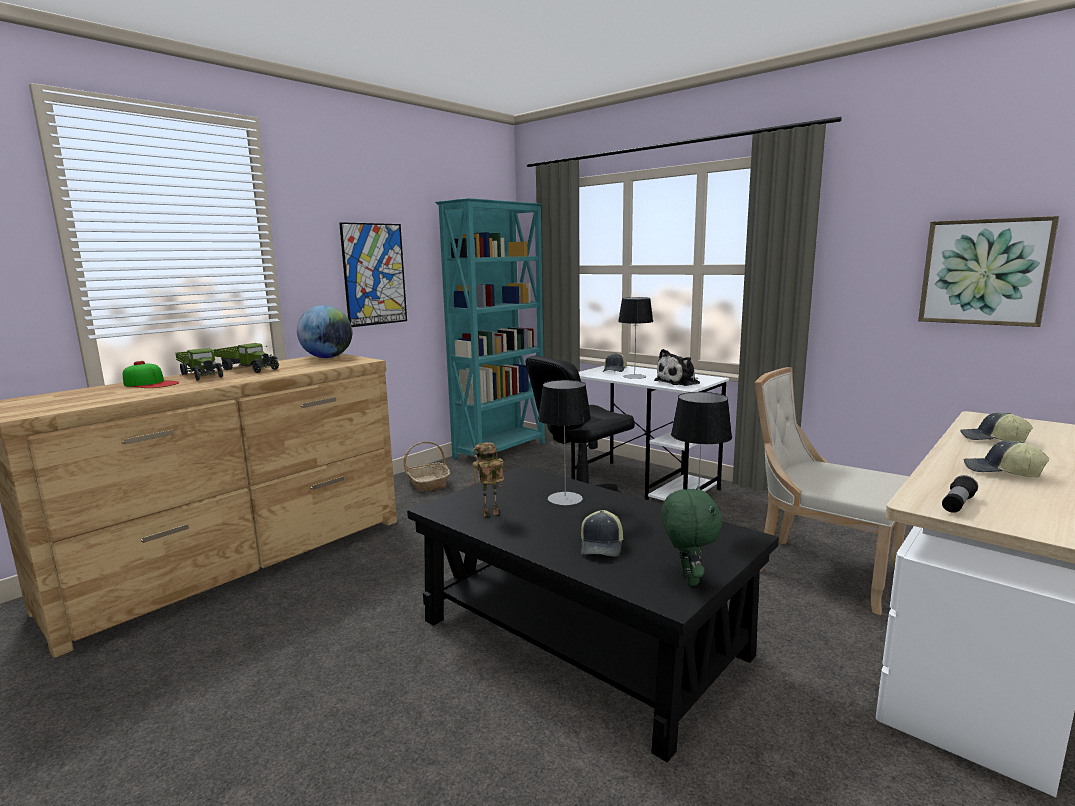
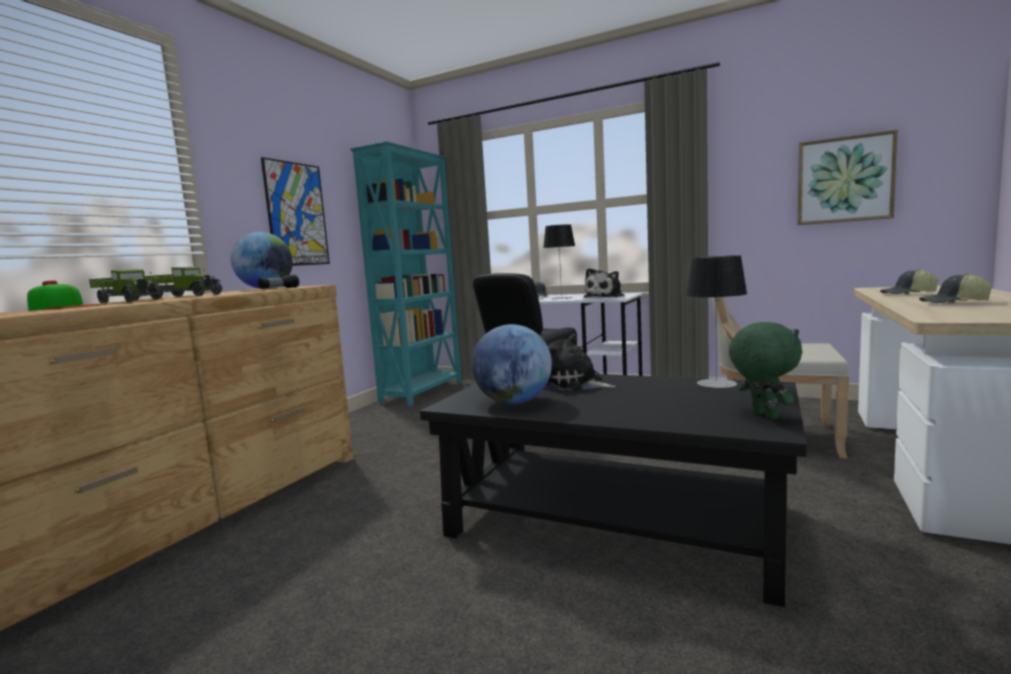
camera: 15 degrees left, 5 degrees down
(427, 483) = (365, 424): basket -> none
(490, 515) = (514, 402): toy robot -> globe
(565, 498) = (573, 384): table lamp -> plush toy
(602, 546) = (653, 407): cap -> none
(957, 504) = (965, 316): flashlight -> flashlight (279, 288)

